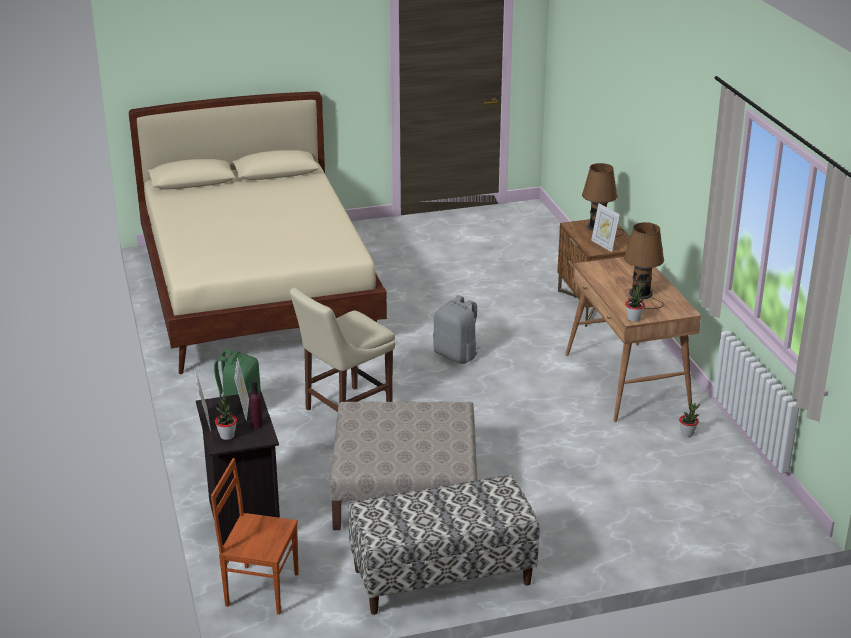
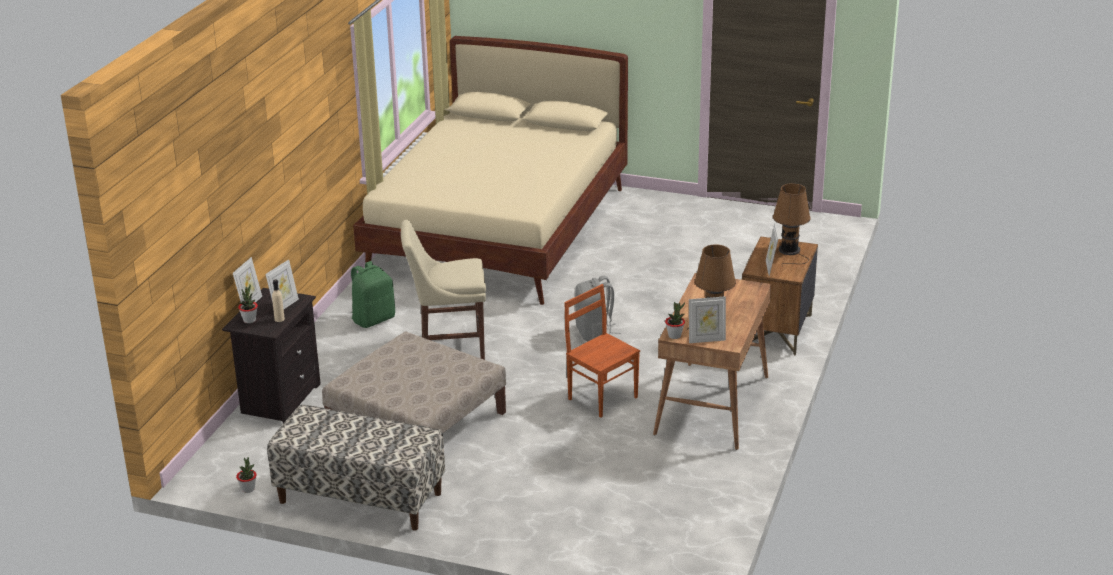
camera: 35 degrees right, 0 degrees up
(257, 424) = (279, 319): purple bottle -> beige bottle
(261, 588) = (230, 454): brown chair -> brown chair (602, 397)
(662, 313) = (706, 339): none -> picture frame
(687, 433) = (705, 468): potted plant -> potted plant (248, 489)

